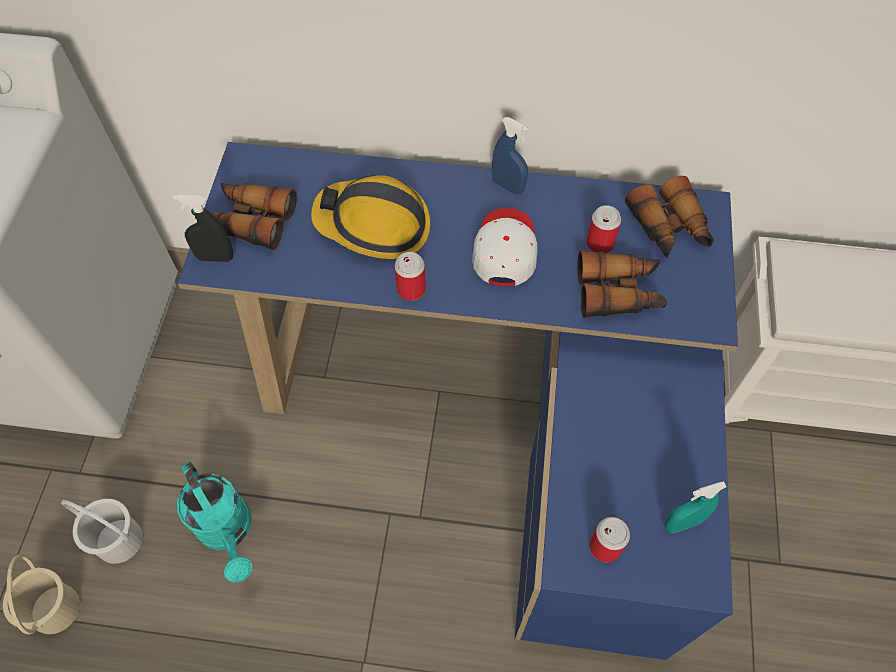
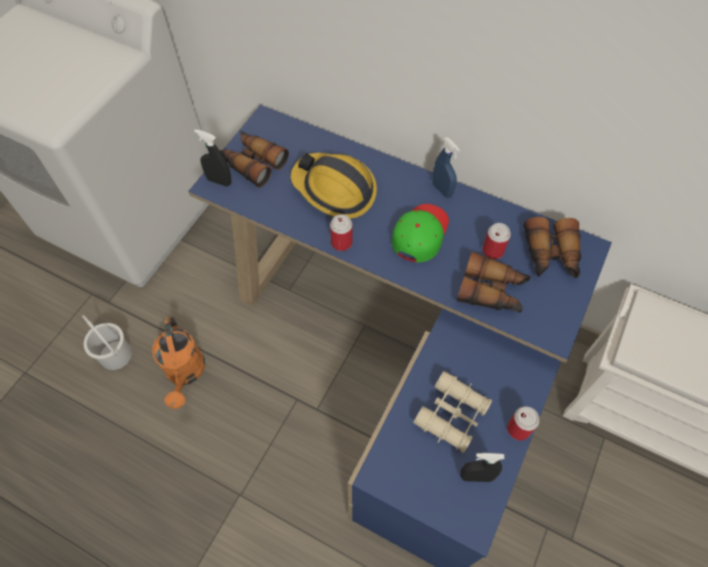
camera: 20 degrees right, 0 degrees up
(54, 609) = (59, 385): beige bucket -> none
(228, 532) = (185, 373): turquoise watering can -> orange watering can
(504, 250) = (420, 234): white cap -> green cap
(605, 547) = (410, 472): can -> can (518, 429)
(624, 459) = (452, 415): none -> beige binoculars
(683, 523) = (476, 476): turquoise spray bottle -> black spray bottle

